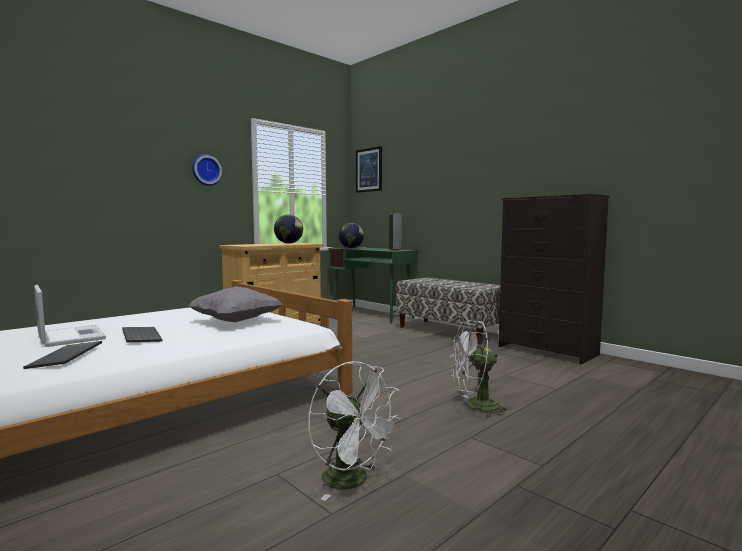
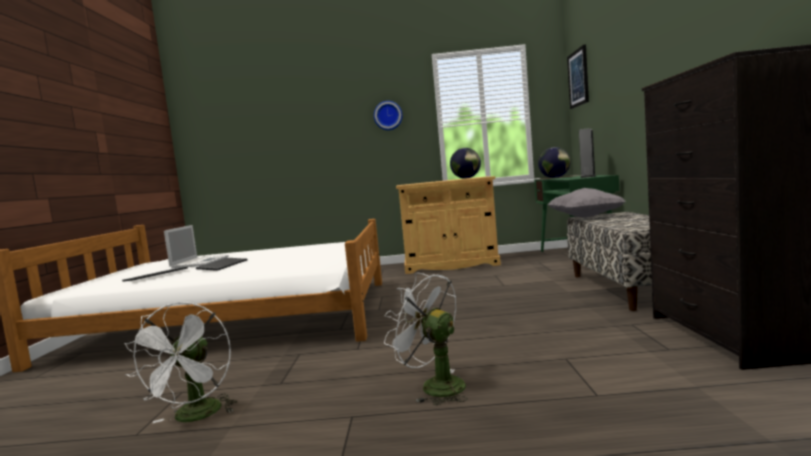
camera: 45 degrees right, 0 degrees up
(236, 322) = (302, 258): grey pillow -> grey pillow (586, 217)

